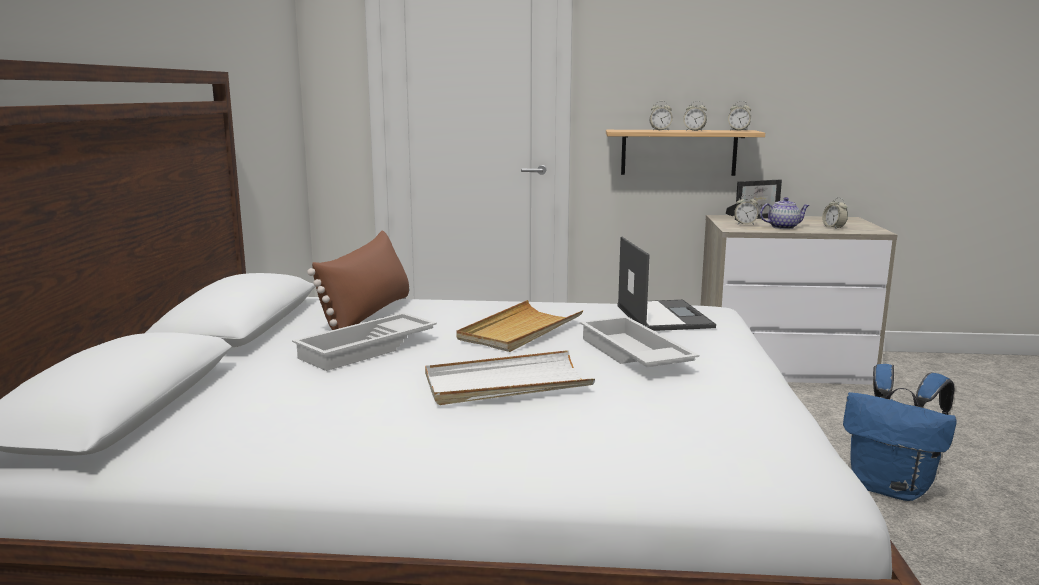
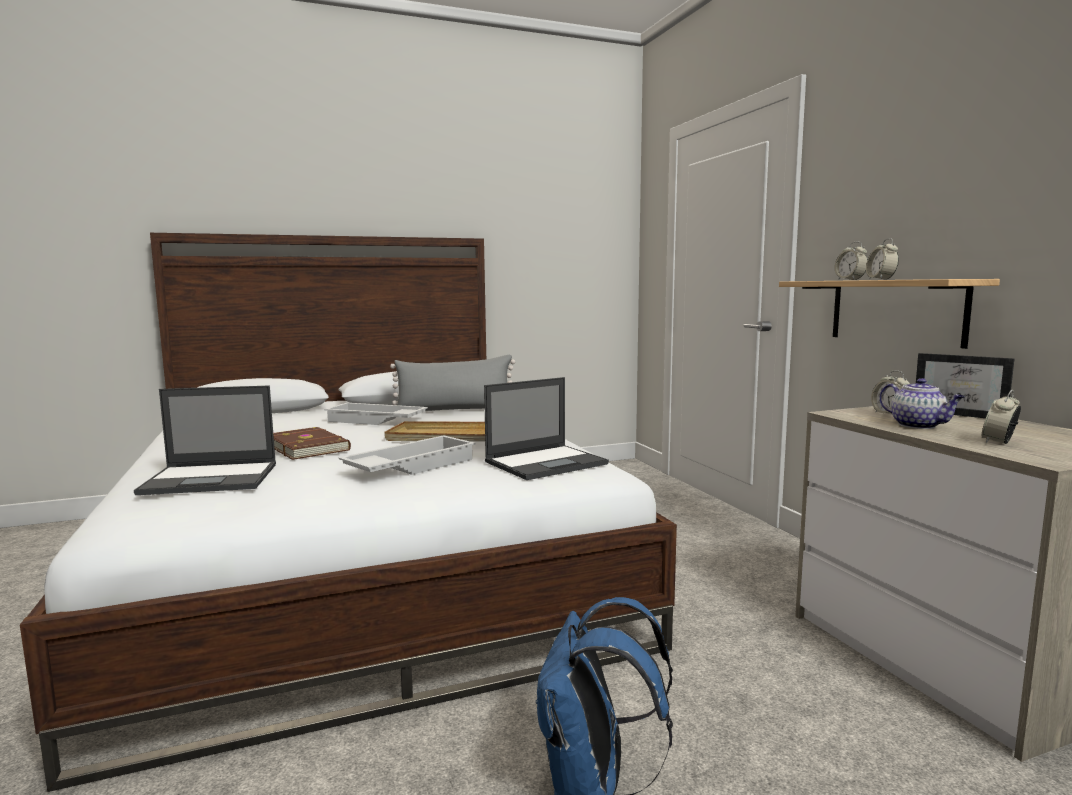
camera: 65 degrees right, 5 degrees down
(368, 314) = (455, 411): brown pillow -> grey pillow
(506, 384) = (308, 447): white tray -> brown book
(638, 431) = (212, 479): none -> laptop
(738, 130) = (949, 278): alarm clock -> none

